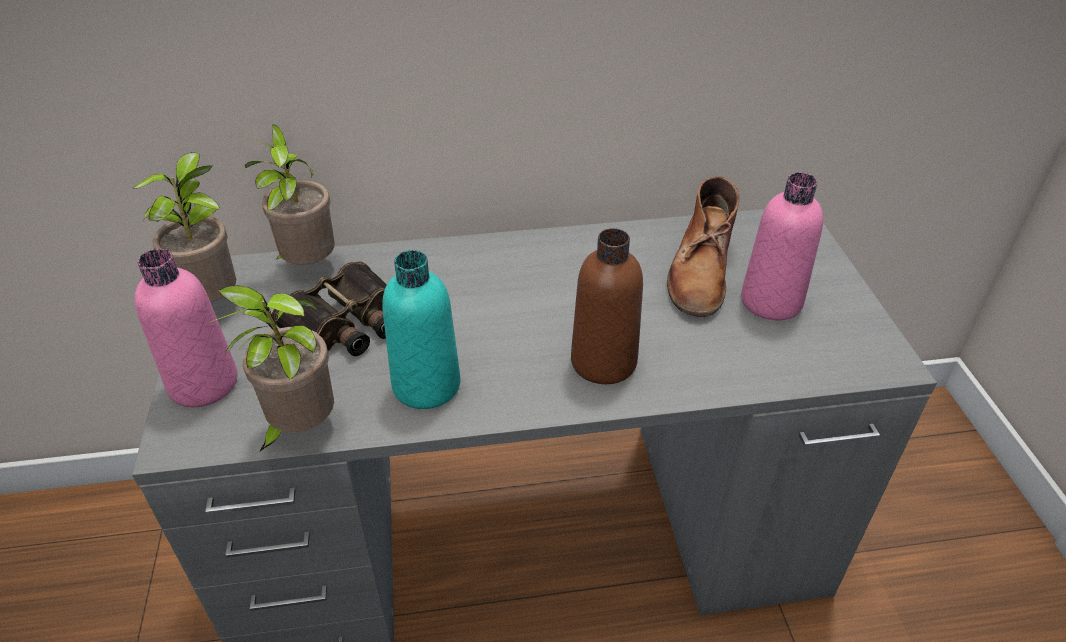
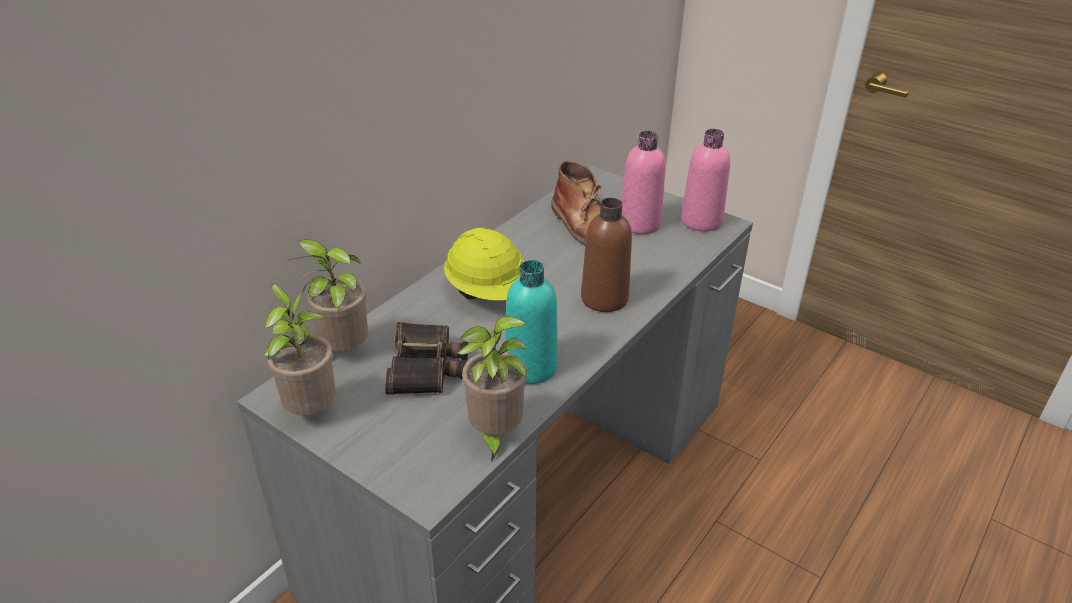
camera: 45 degrees left, 5 degrees down
(203, 383) = (389, 456): pink bottle -> pink bottle (701, 221)
(501, 286) = (490, 293): none -> yellow hard hat

